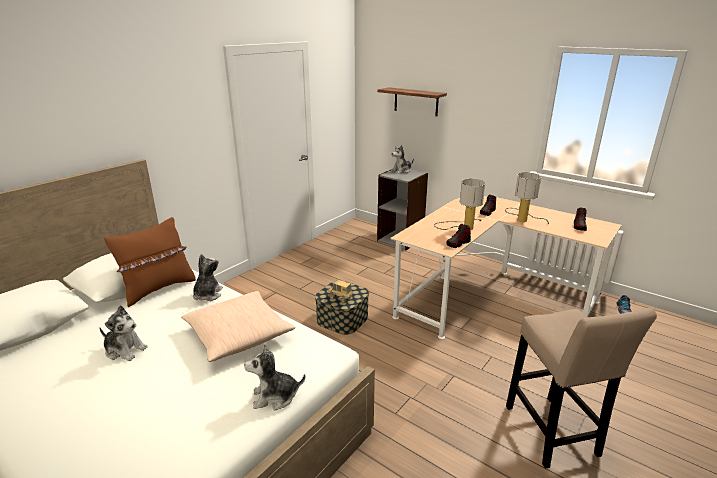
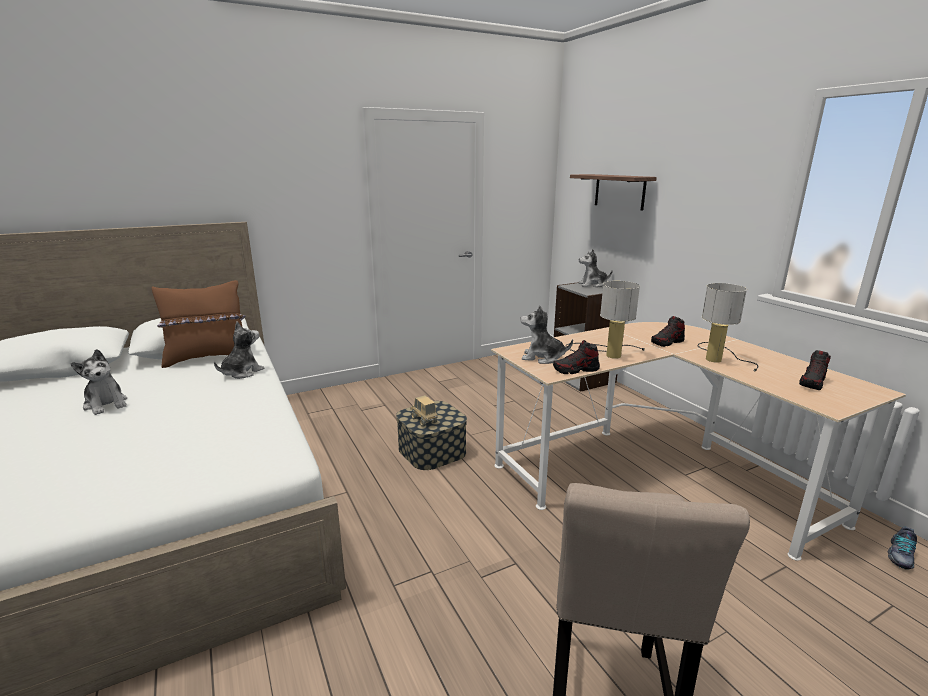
camera: 25 degrees right, 5 degrees down
(238, 334) = (217, 416): beige pillow -> none
(275, 397) = (163, 491): plush toy -> plush toy (542, 358)

